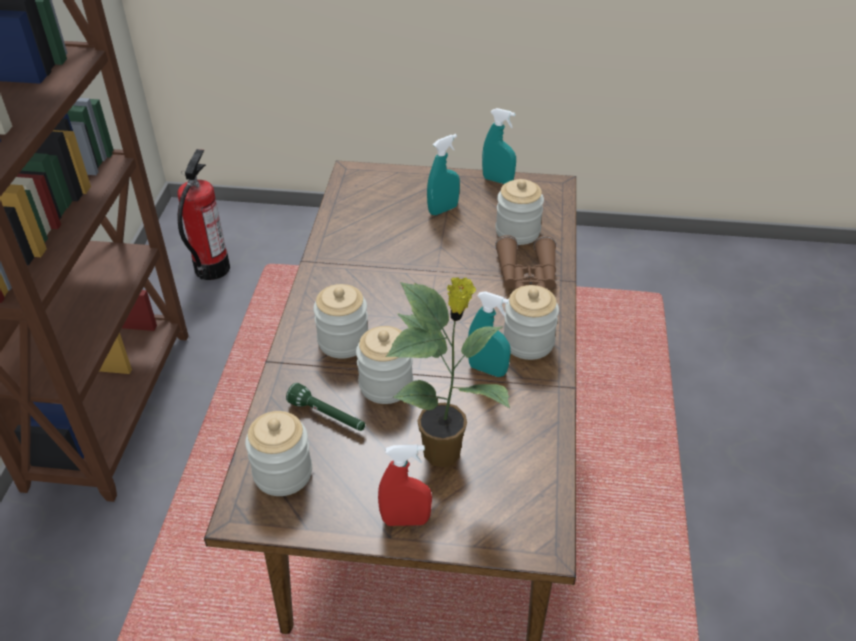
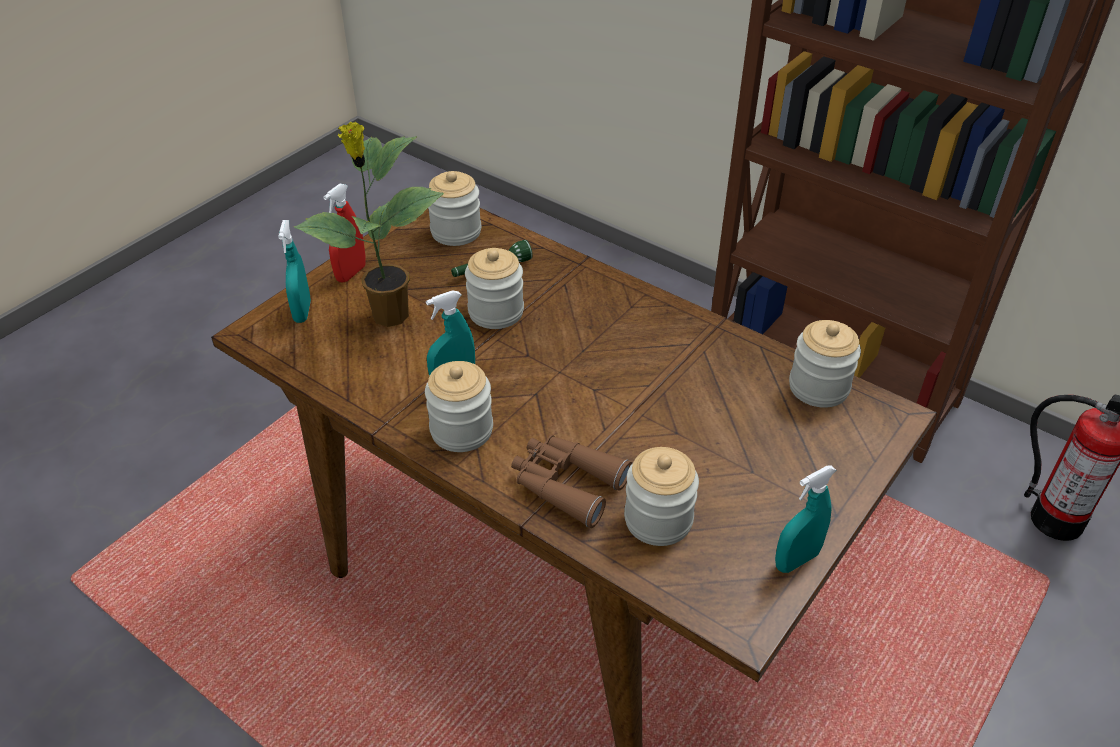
camera: 120 degrees right, 0 degrees up
(343, 341) = (575, 306): jar -> jar (818, 387)
(443, 209) = (754, 468): turquoise spray bottle -> turquoise spray bottle (302, 312)

